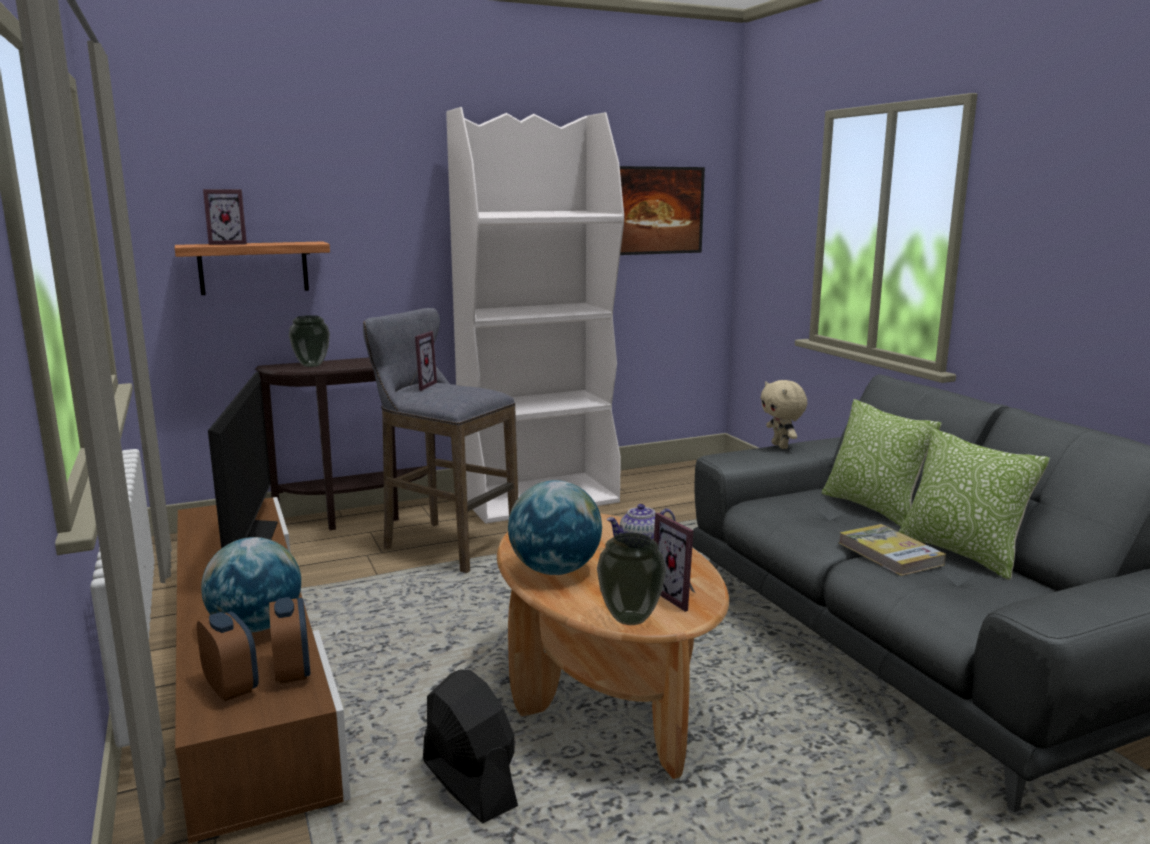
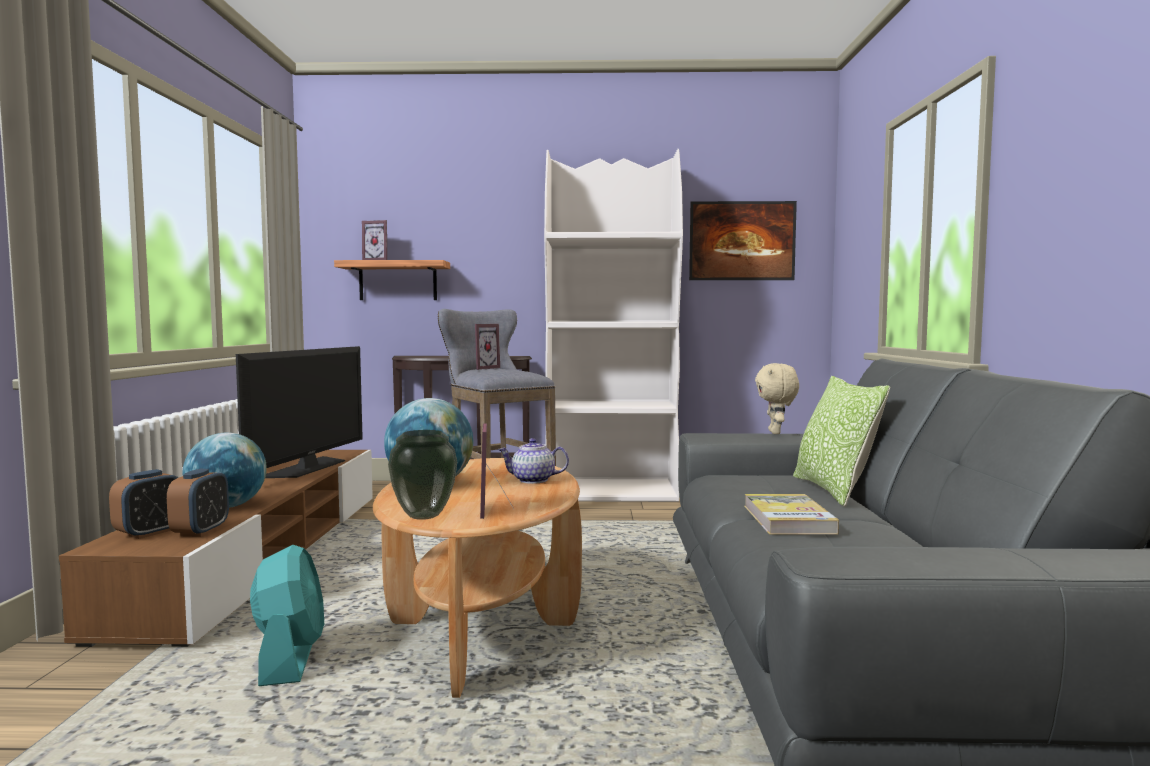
camera: 25 degrees right, 10 degrees down
(231, 687) = (150, 532): alarm clock -> alarm clock turned 45 degrees clockwise
(311, 365) = (427, 356): vase -> none
(468, 783) = (290, 658): black fan -> turquoise fan
(961, 553) = (880, 530): pillow -> none

